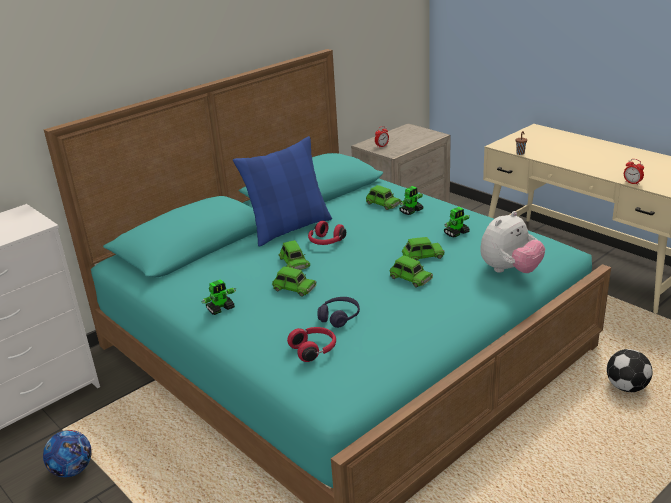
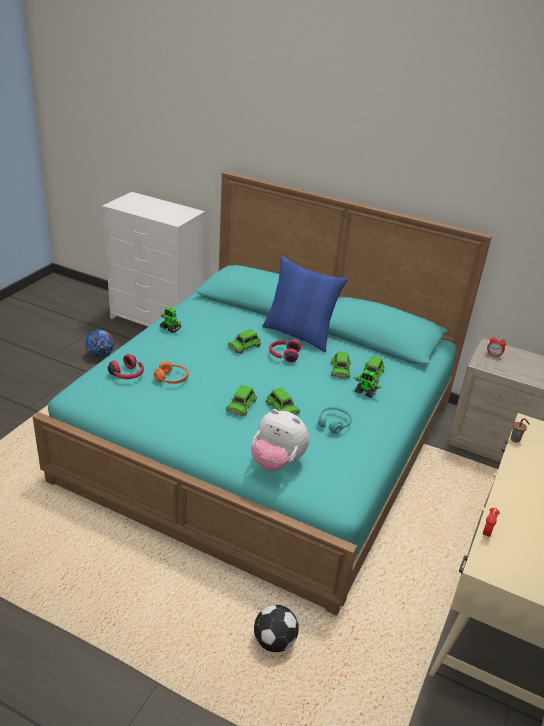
camera: 65 degrees right, 5 degrees up
(294, 288) = (206, 352): green toy car -> green toy car (340, 370)
(339, 317) = (171, 378): purple headphones -> orange headphones
(456, 233) = (334, 423): toy robot -> turquoise headphones

